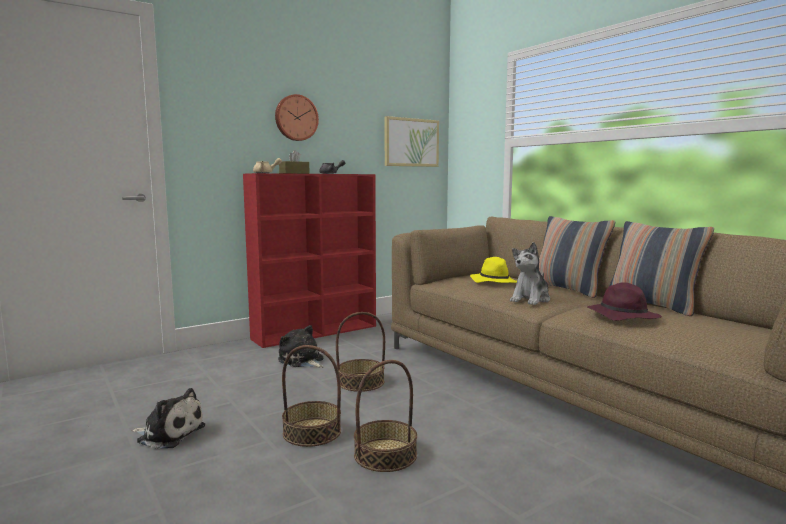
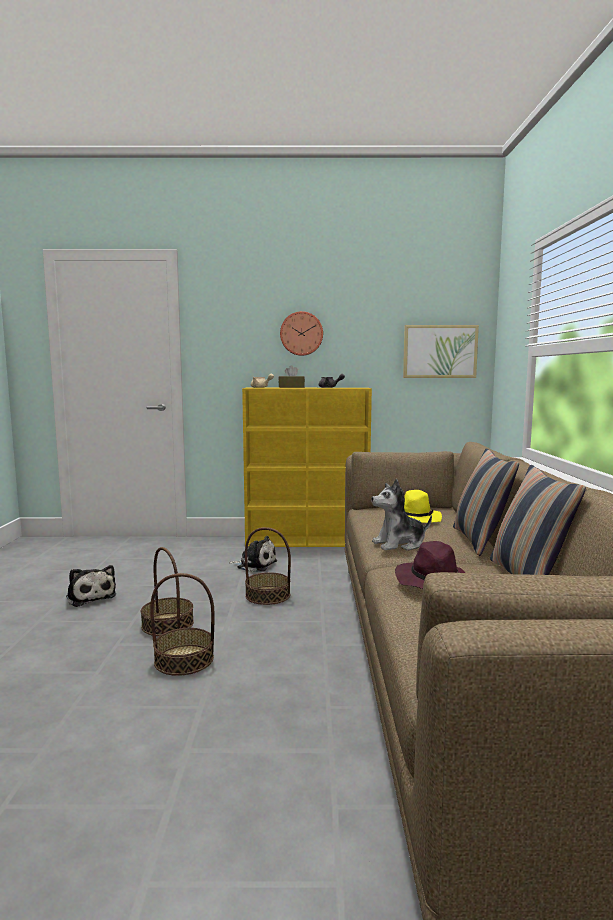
camera: 35 degrees right, 0 degrees up
(302, 361) = (255, 565): plush toy -> plush toy turned 120 degrees clockwise
(316, 332) = (308, 542): red bookcase -> yellow bookcase

